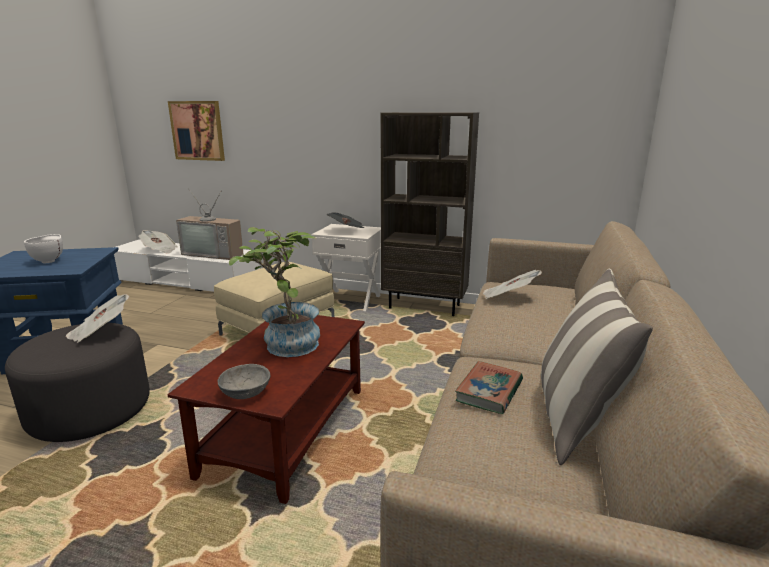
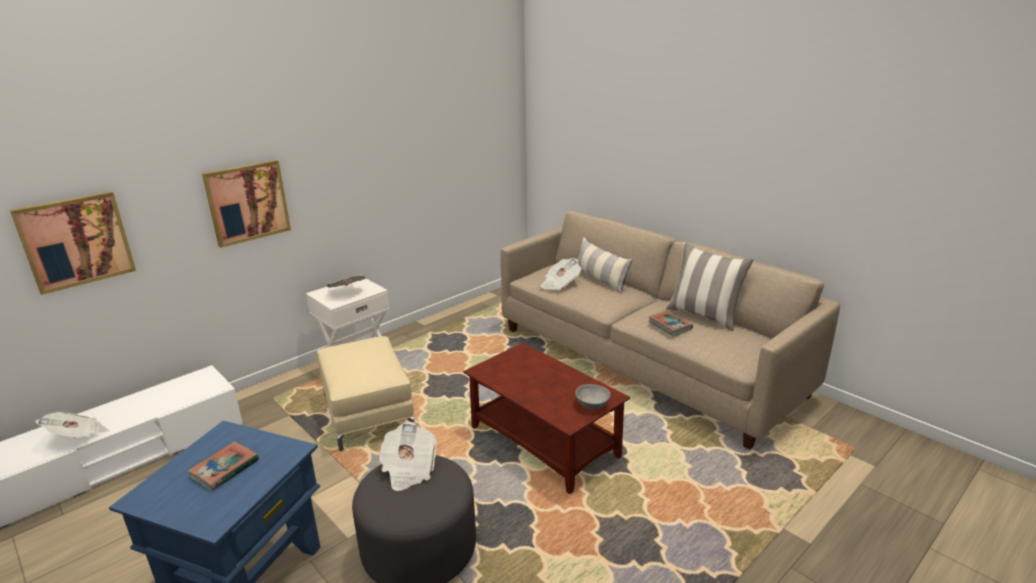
camera: 60 degrees left, 5 degrees up
(49, 261) = (224, 469): white bowl -> book
(215, 253) = (175, 394): television -> none
(285, 343) = (532, 379): potted plant -> none
(300, 131) = (247, 202): none -> picture
(425, 306) = (418, 331): brown bookcase -> none
(560, 314) = (600, 279): none -> pillow

